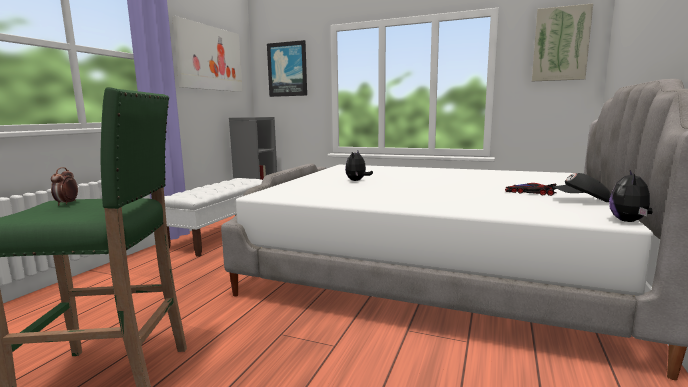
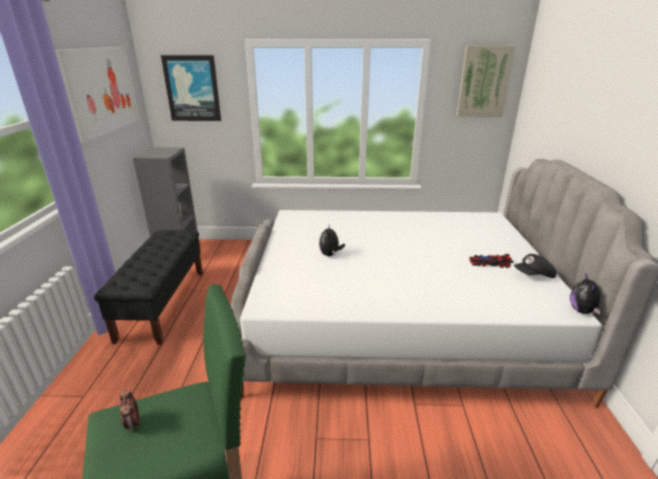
camera: 20 degrees left, 15 degrees up
(221, 235) = (163, 304): white bench -> black bench

